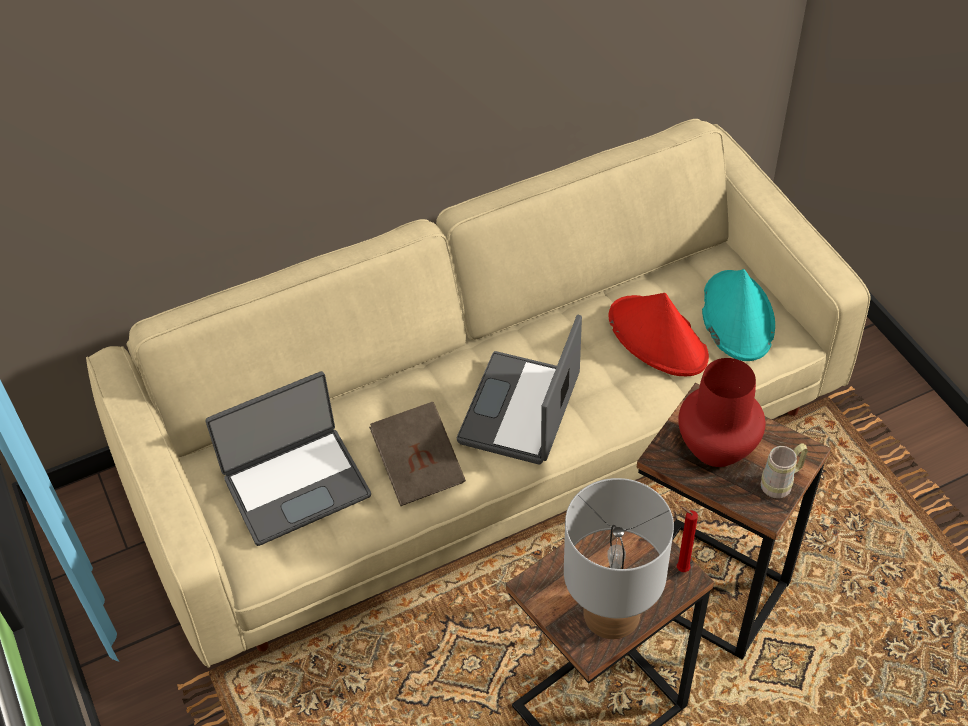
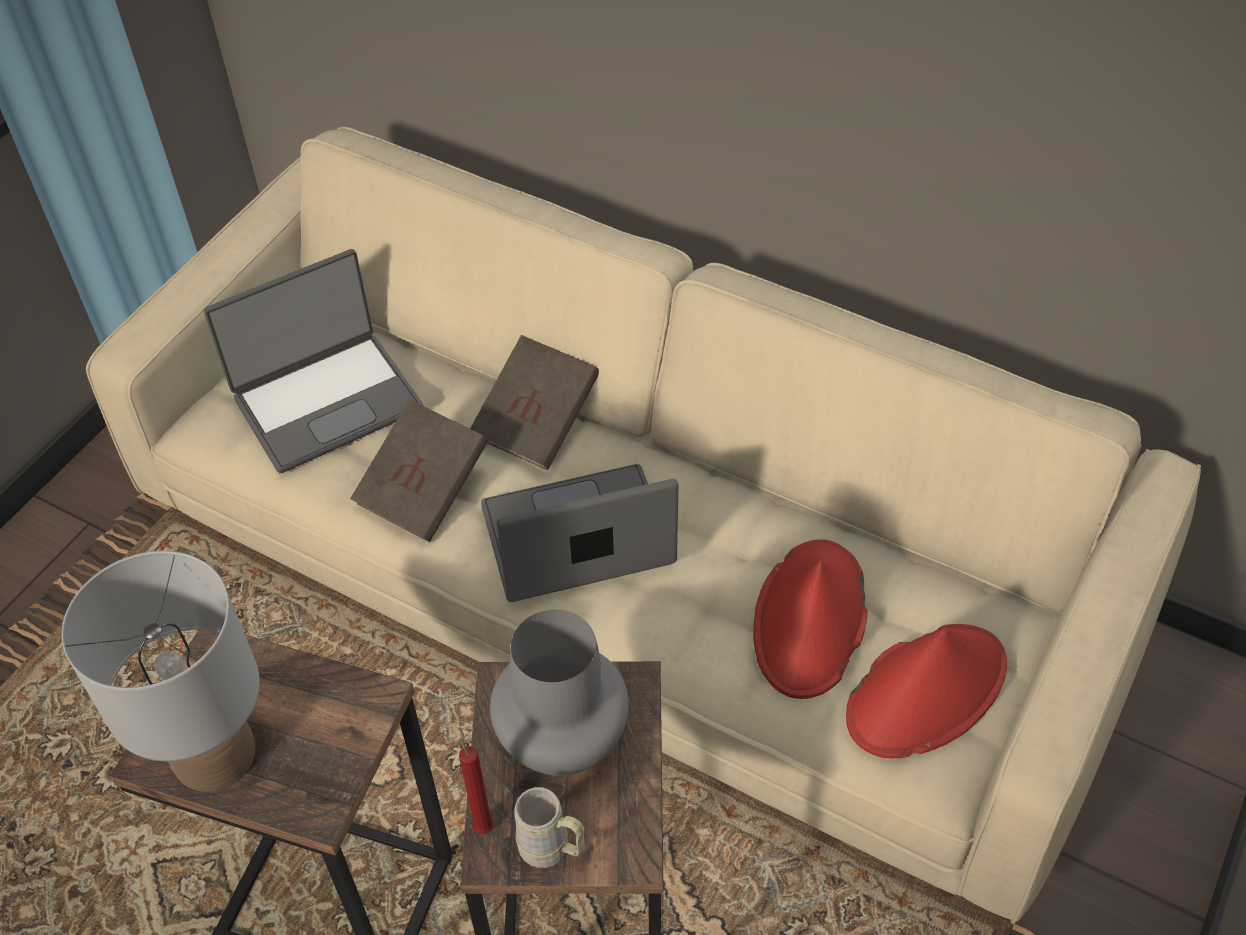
camera: 55 degrees right, 0 degrees up
(296, 485) = (327, 401): laptop -> laptop turned 60 degrees counterclockwise
(412, 385) = (537, 423): none -> brown book
(680, 568) = (330, 796): red candle -> red candle (483, 825)
(717, 446) = (565, 740): red vase -> grey vase
(737, 316) = (926, 691): turquoise hat -> red hat

